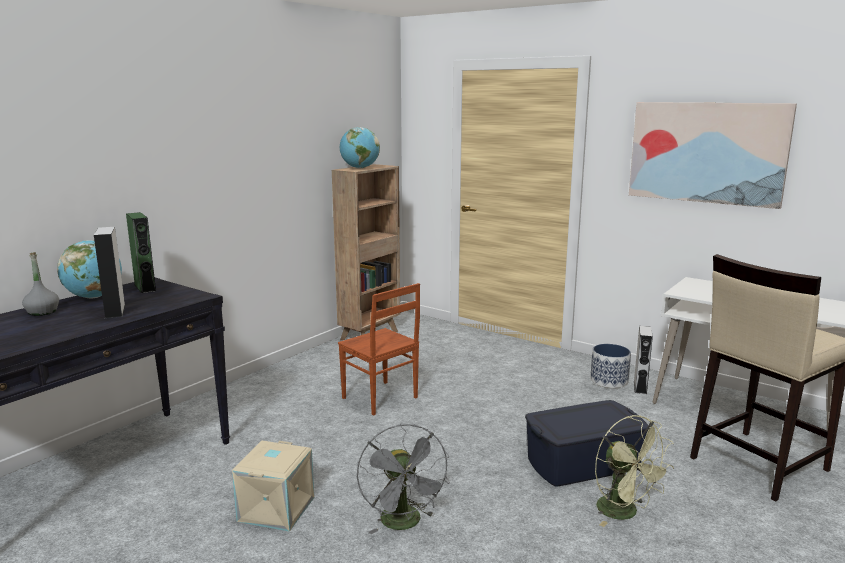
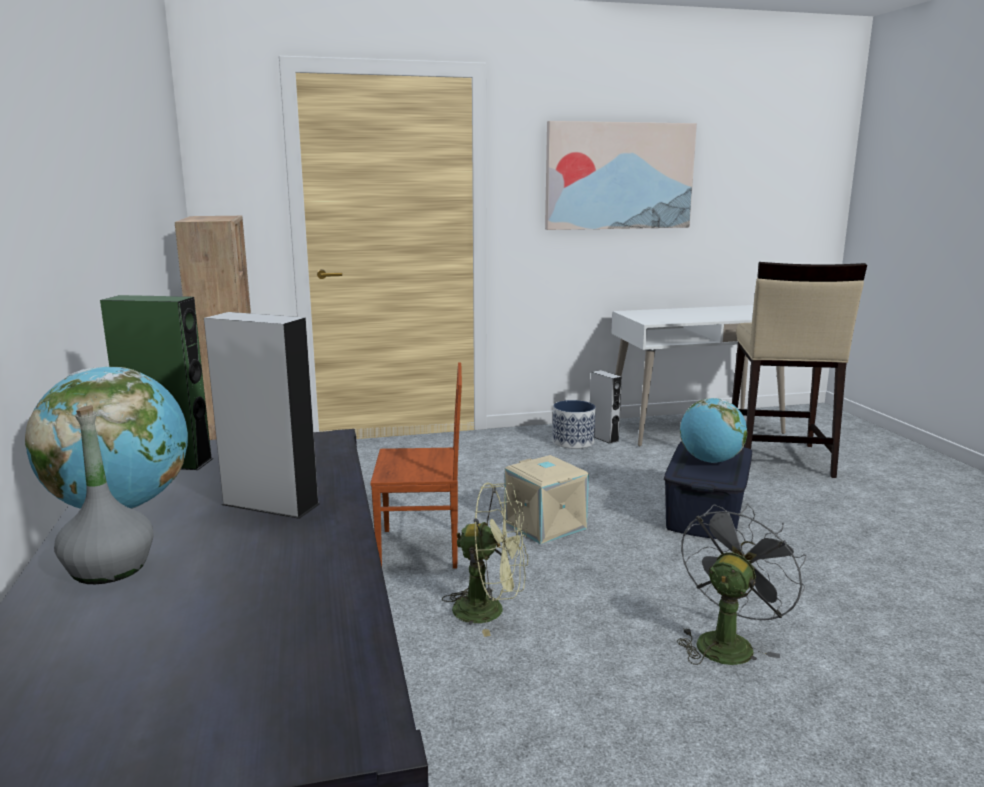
camera: 50 degrees left, 0 degrees up
(277, 509) = (606, 721): beige storage box -> beige storage box (546, 525)
(359, 168) = (207, 218): globe -> globe (710, 461)
(404, 524) = (727, 642): grey fan -> grey fan turned 75 degrees counterclockwise
(624, 513) = (805, 532): green fan -> green fan (490, 610)

